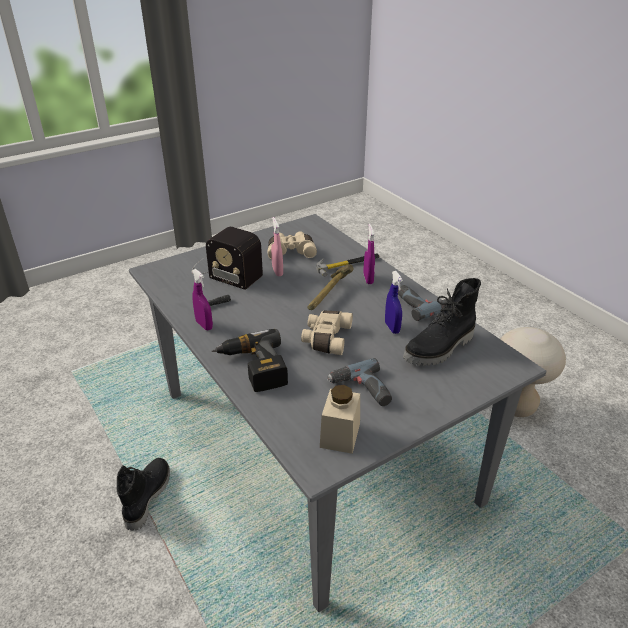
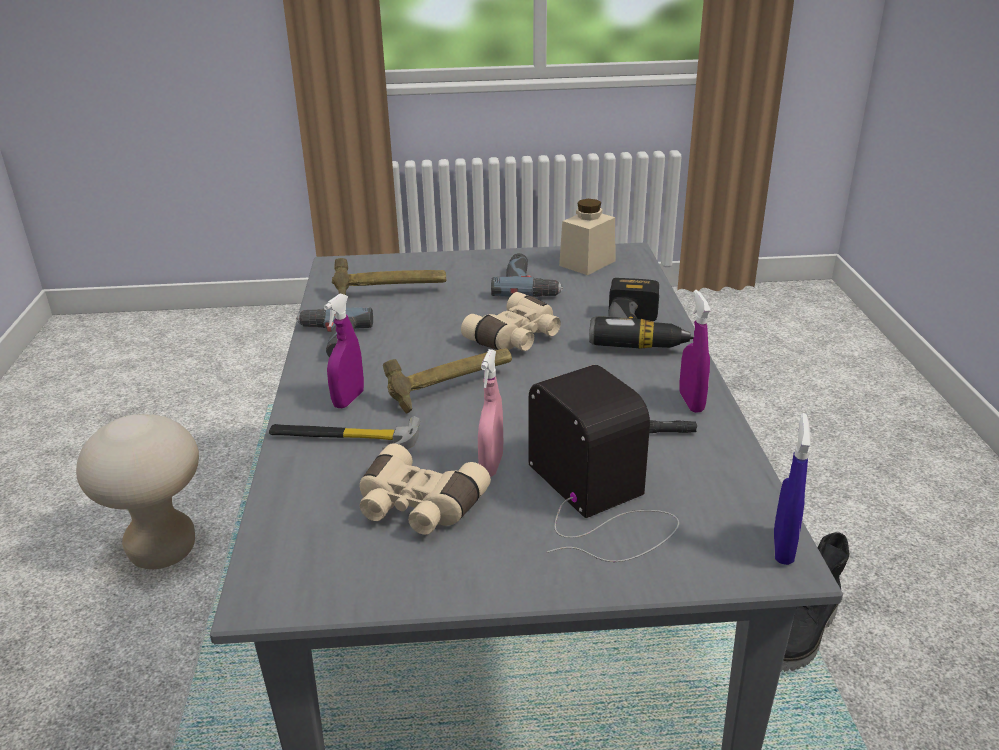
camera: 150 degrees left, 5 degrees down
(392, 328) = (413, 327): blue spray bottle -> blue spray bottle (783, 548)
(440, 349) = (390, 294): black boot -> hammer

